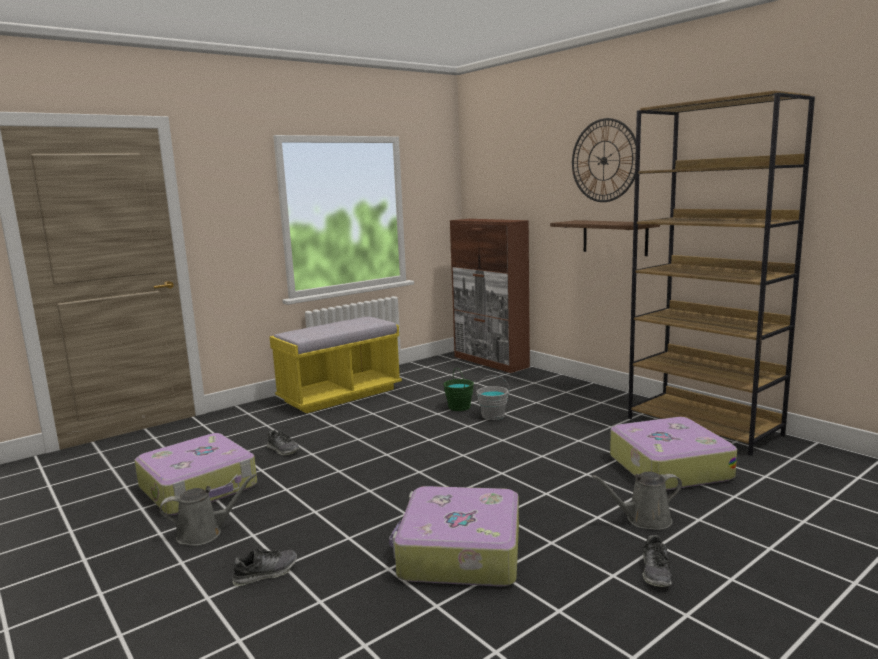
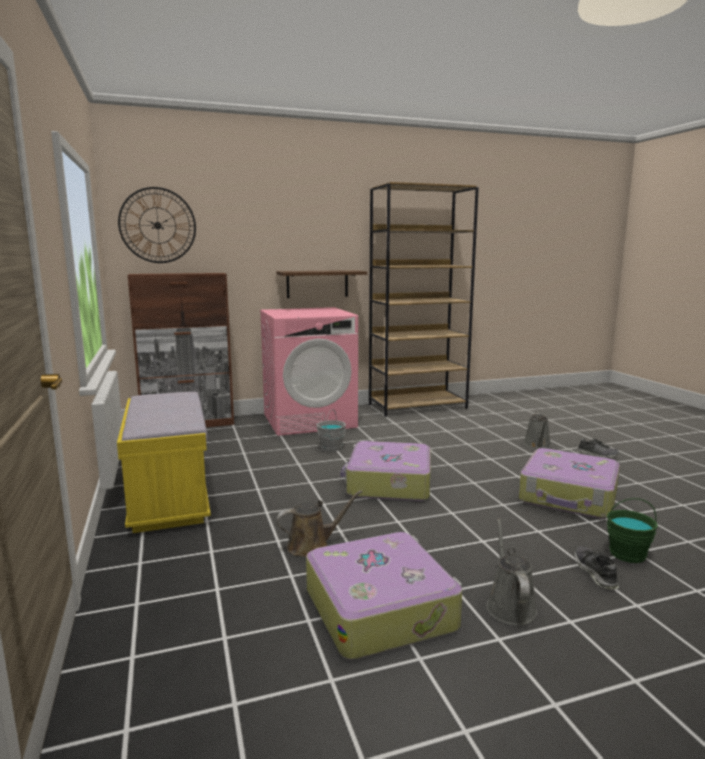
camera: 70 degrees left, 0 degrees up
(283, 450) = (312, 546): shoe -> brown watering can
(459, 407) = (293, 454): green bucket -> green bucket (627, 554)
(561, 392) = (309, 420): none -> pink washing machine
(604, 160) = (304, 220): wall clock -> wall clock (157, 225)
(668, 467) = (470, 425): suitcase -> suitcase (388, 483)

